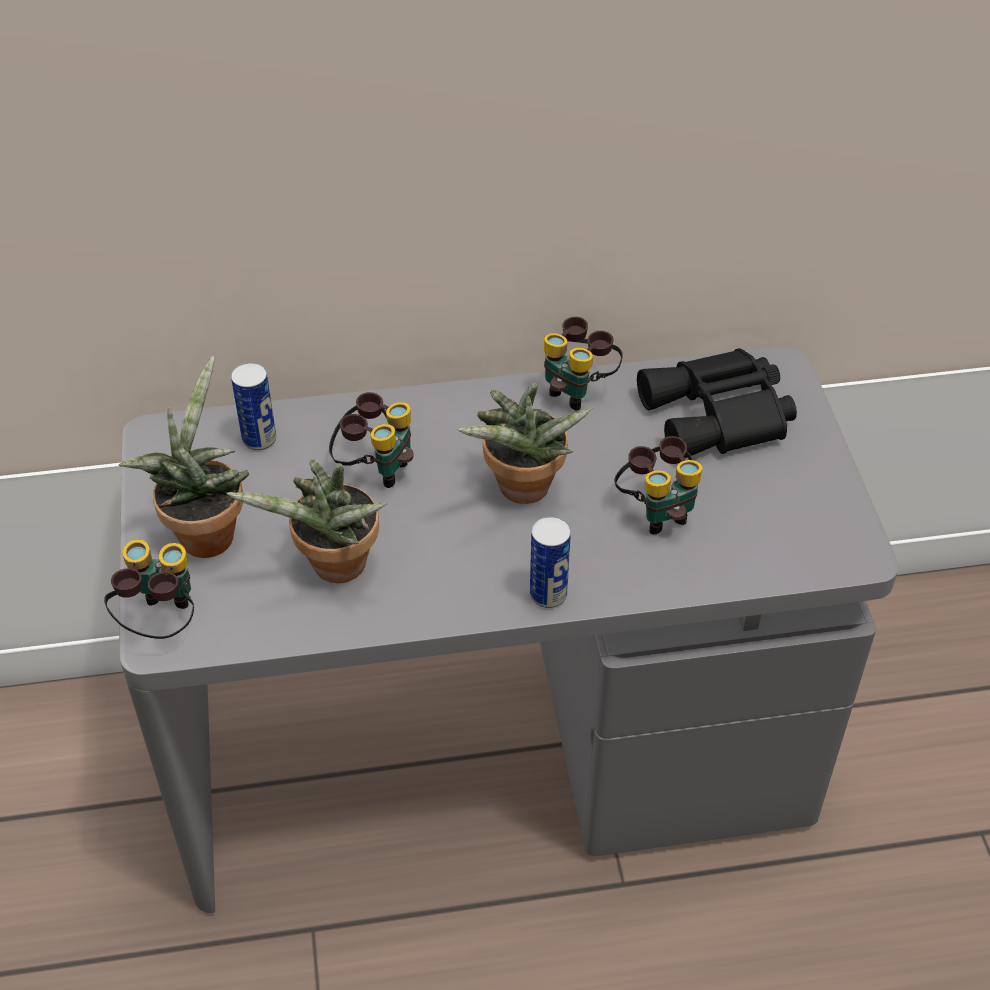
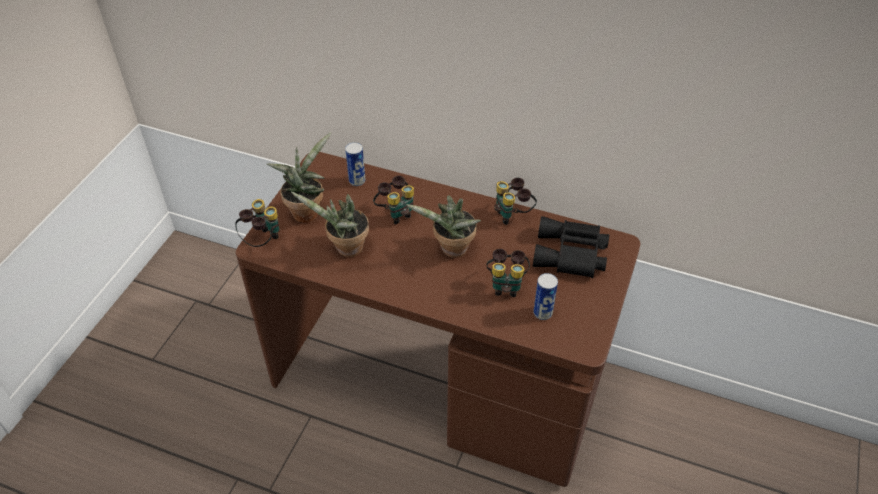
camera: 30 degrees right, 0 degrees up
(495, 748) = (440, 378): grey desk -> brown desk
(548, 594) = (427, 300): can -> can (542, 313)

